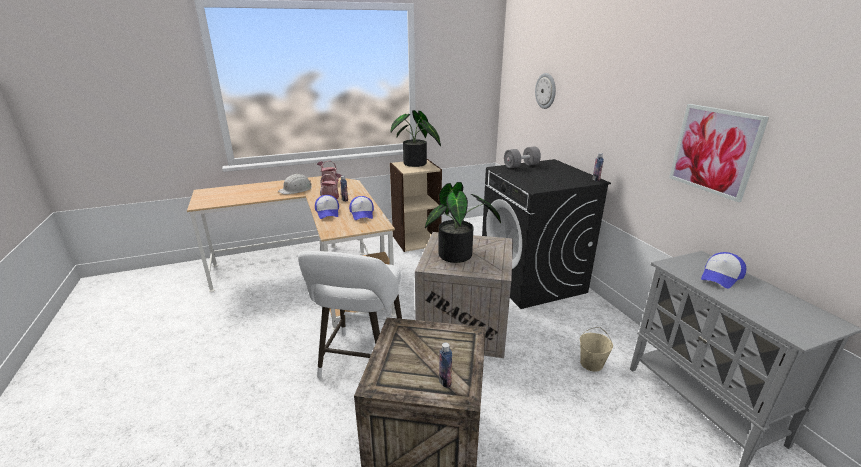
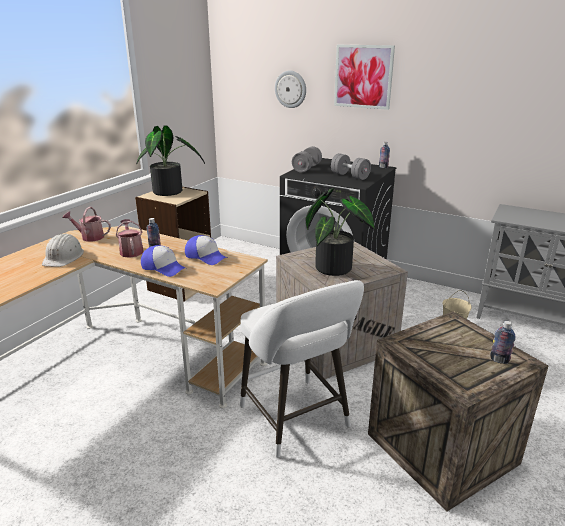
camera: 40 degrees left, 0 degrees up
(543, 180) = (350, 176): none -> grey dumbbell
(714, 150) = (497, 122): picture -> picture (363, 76)
(721, 276) = (536, 216): cap -> none

